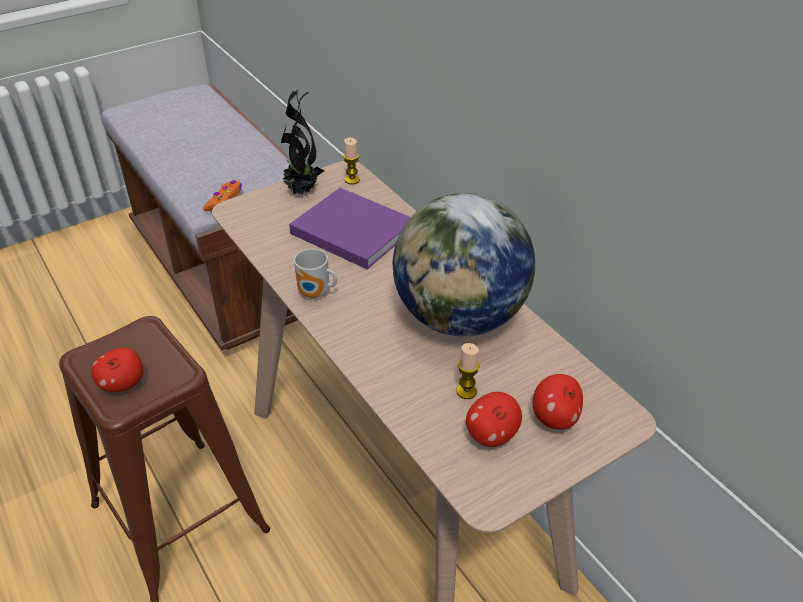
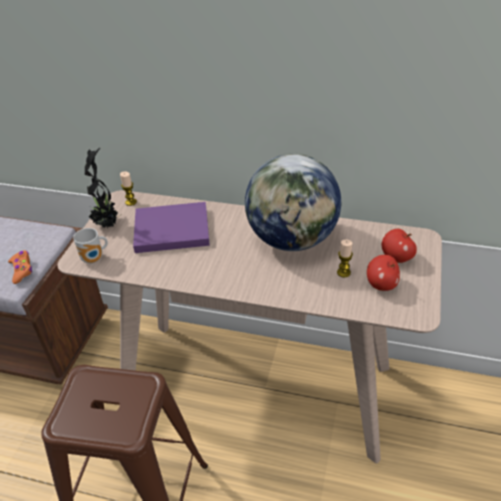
camera: 40 degrees left, 0 degrees up
(123, 384) = (114, 418): apple -> none
(315, 294) = (199, 276): mug -> mug (94, 259)

